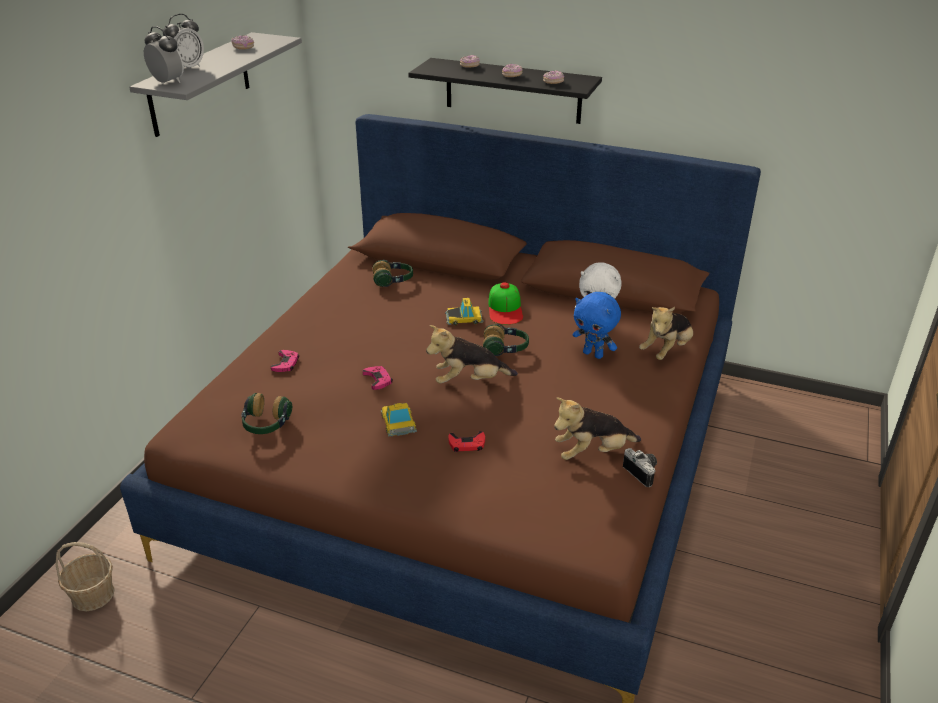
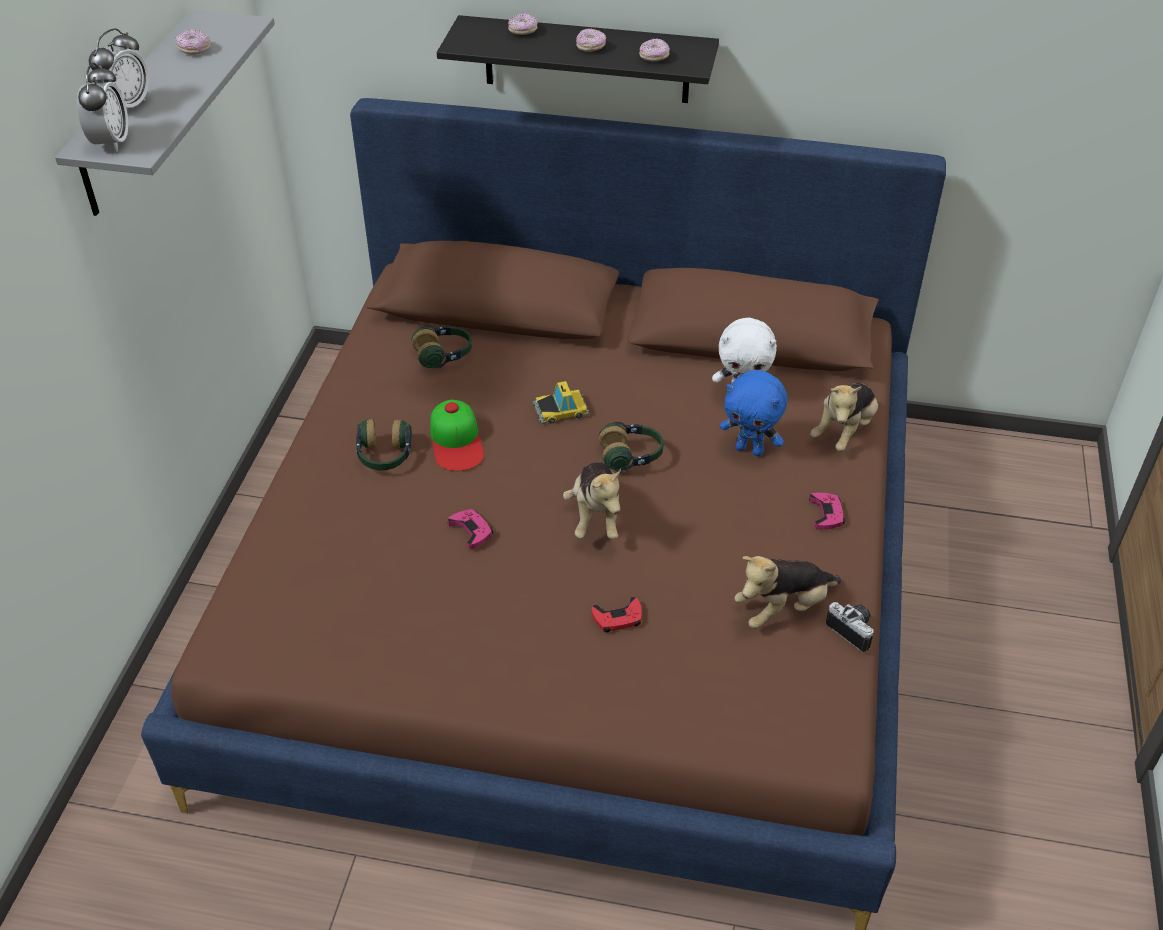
camera: 10 degrees left, 10 degrees up
(92, 594) = (120, 874): basket -> none
(167, 82) = (111, 142): alarm clock -> alarm clock turned 60 degrees clockwise
(266, 424) = (338, 626): headphones -> headphones (384, 456)
(286, 363) = (333, 518): pink game controller -> pink game controller (826, 514)
(398, 422) = (517, 595): toy car -> none
(469, 381) = (595, 516): plush toy -> plush toy turned 75 degrees counterclockwise
(505, 309) = (613, 386): cap -> cap (456, 441)

